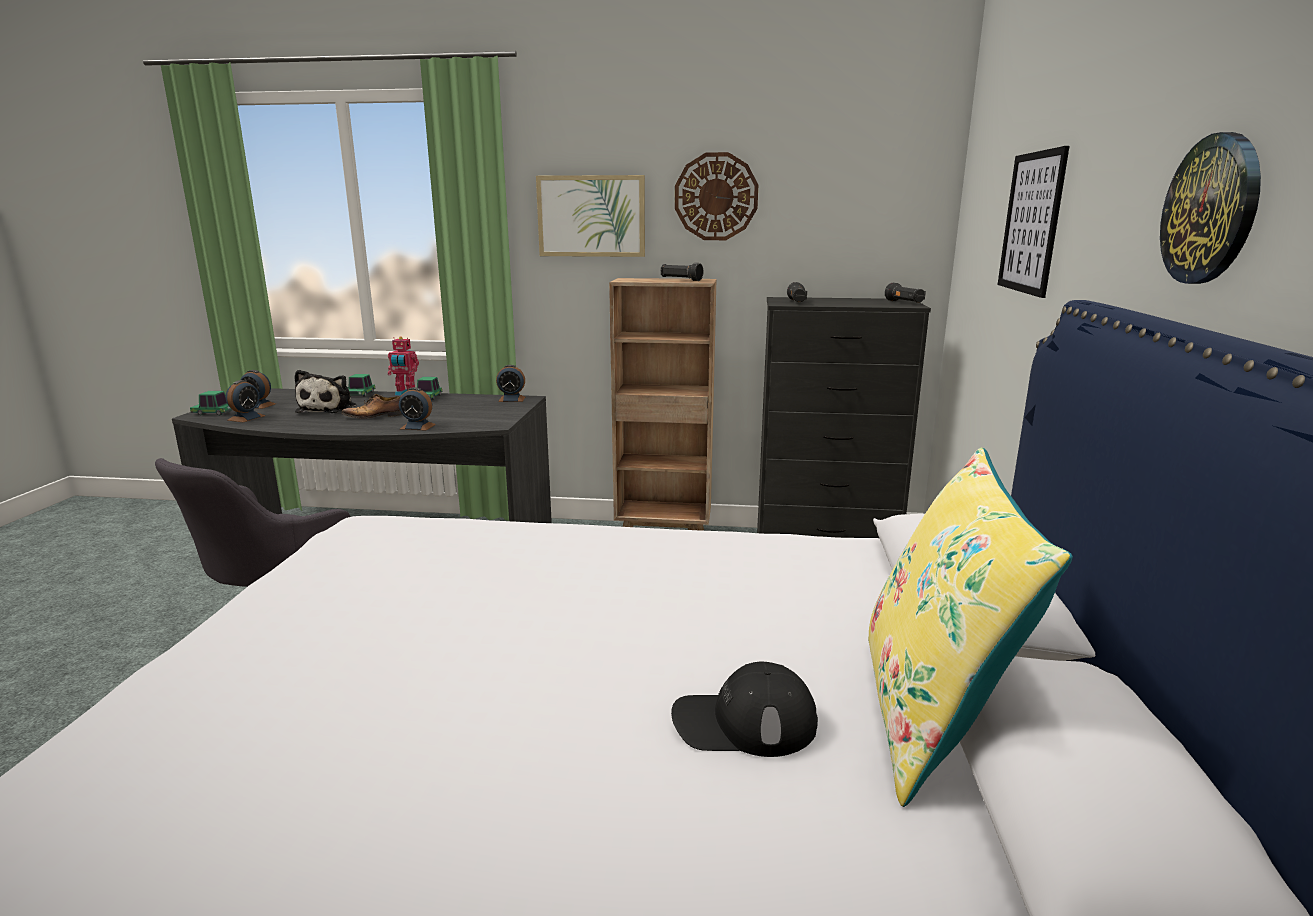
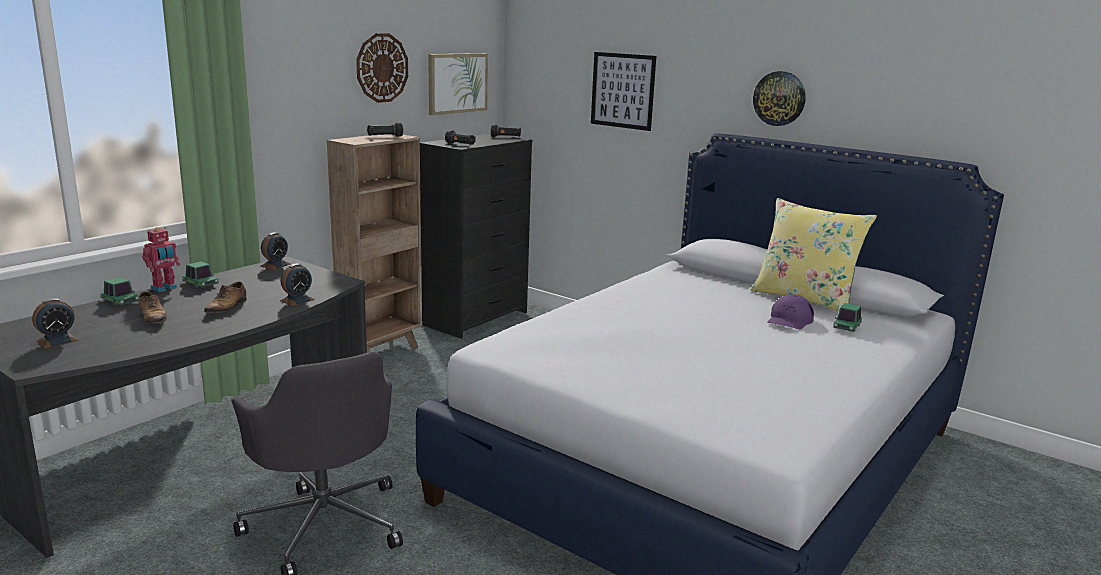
camera: 60 degrees left, 0 degrees up
(214, 413) = (42, 360): toy car -> toy car (847, 327)
(246, 418) = (107, 349): alarm clock -> none
(329, 409) = (153, 318): plush toy -> shoe
(591, 216) = (296, 87): picture -> picture (457, 83)
(743, 722) = (789, 320): black cap -> purple cap

